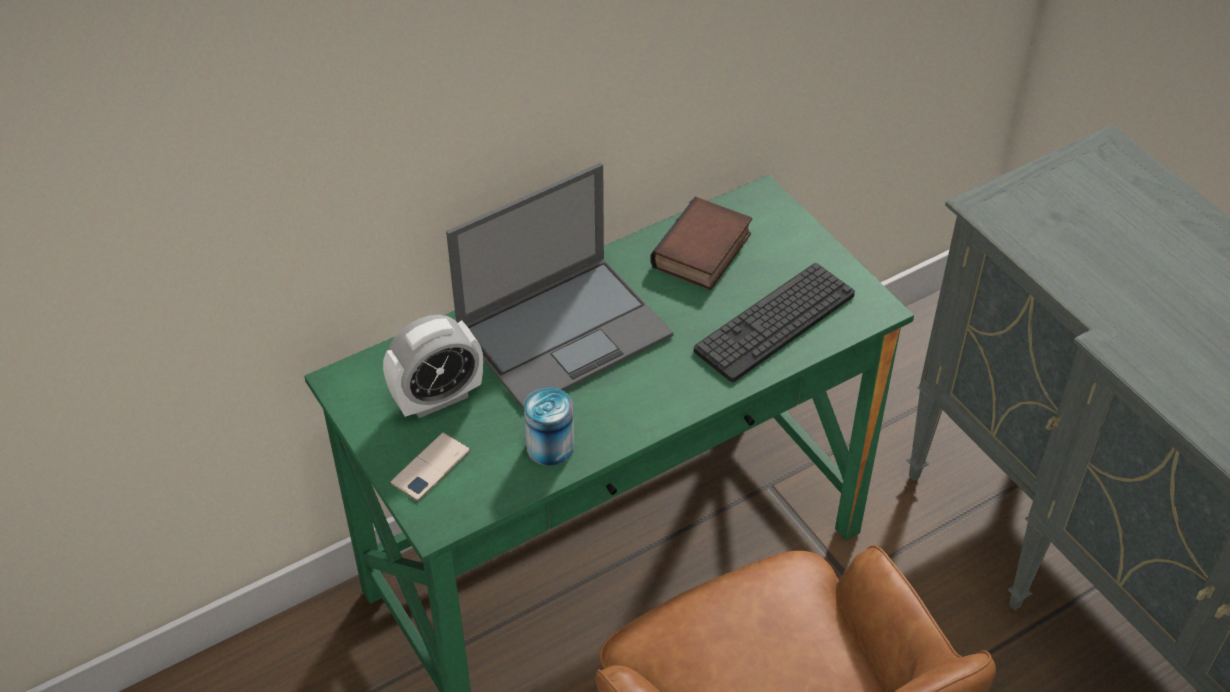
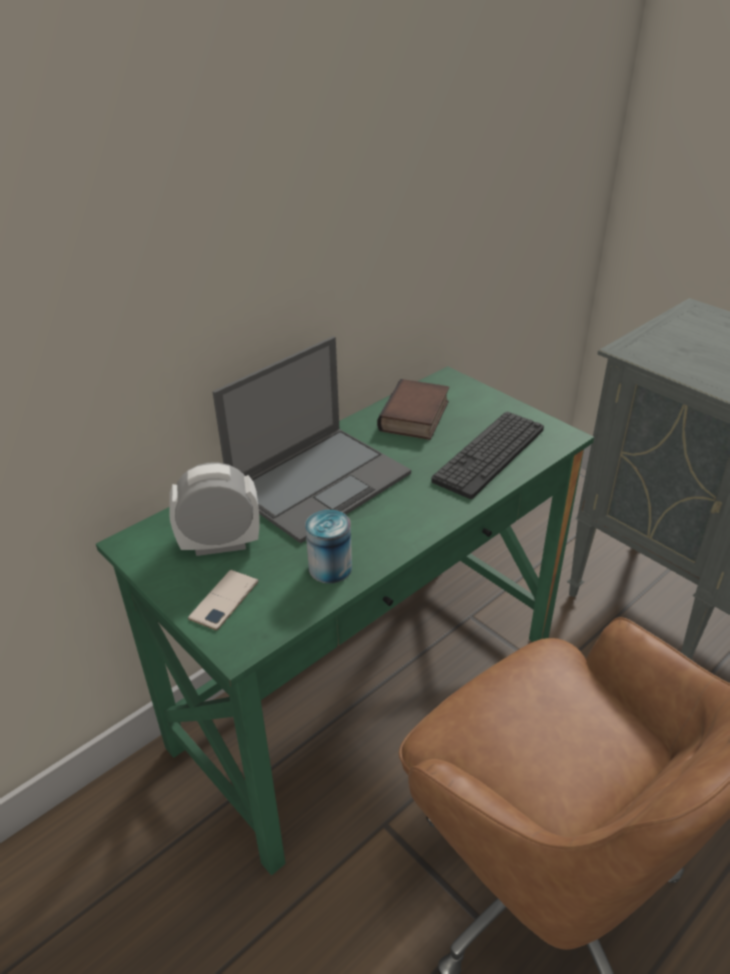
camera: 10 degrees left, 10 degrees down
(437, 398) = (220, 544): alarm clock -> alarm clock turned 150 degrees counterclockwise

